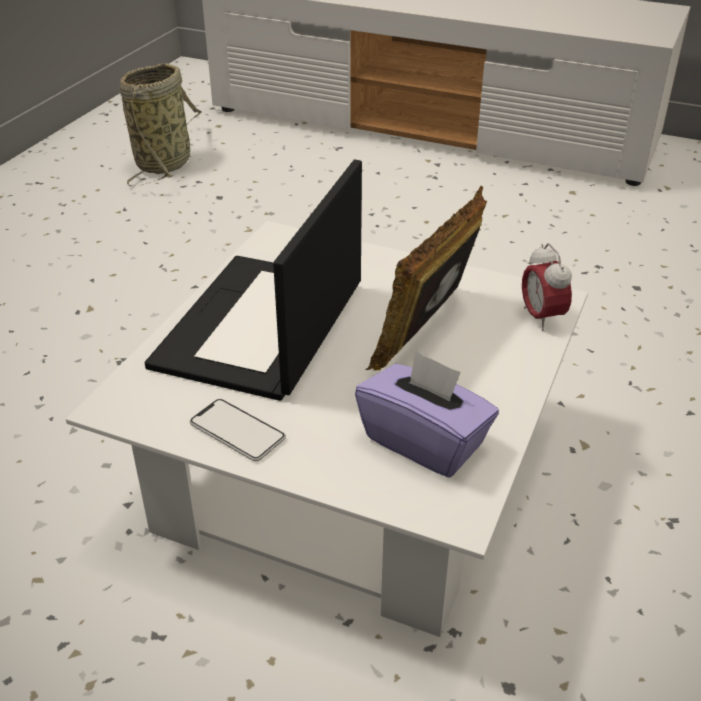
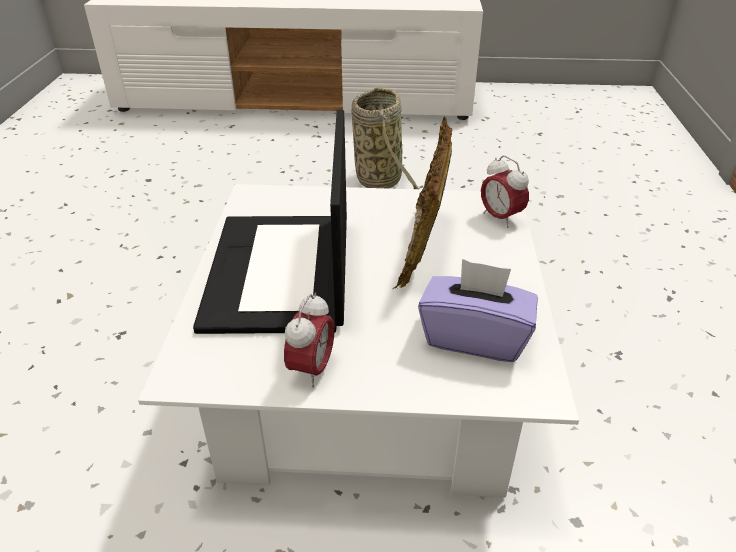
camera: 20 degrees left, 0 degrees up
(165, 163) = (87, 160): basket -> basket (378, 178)
(237, 431) = (311, 369): phone -> alarm clock

